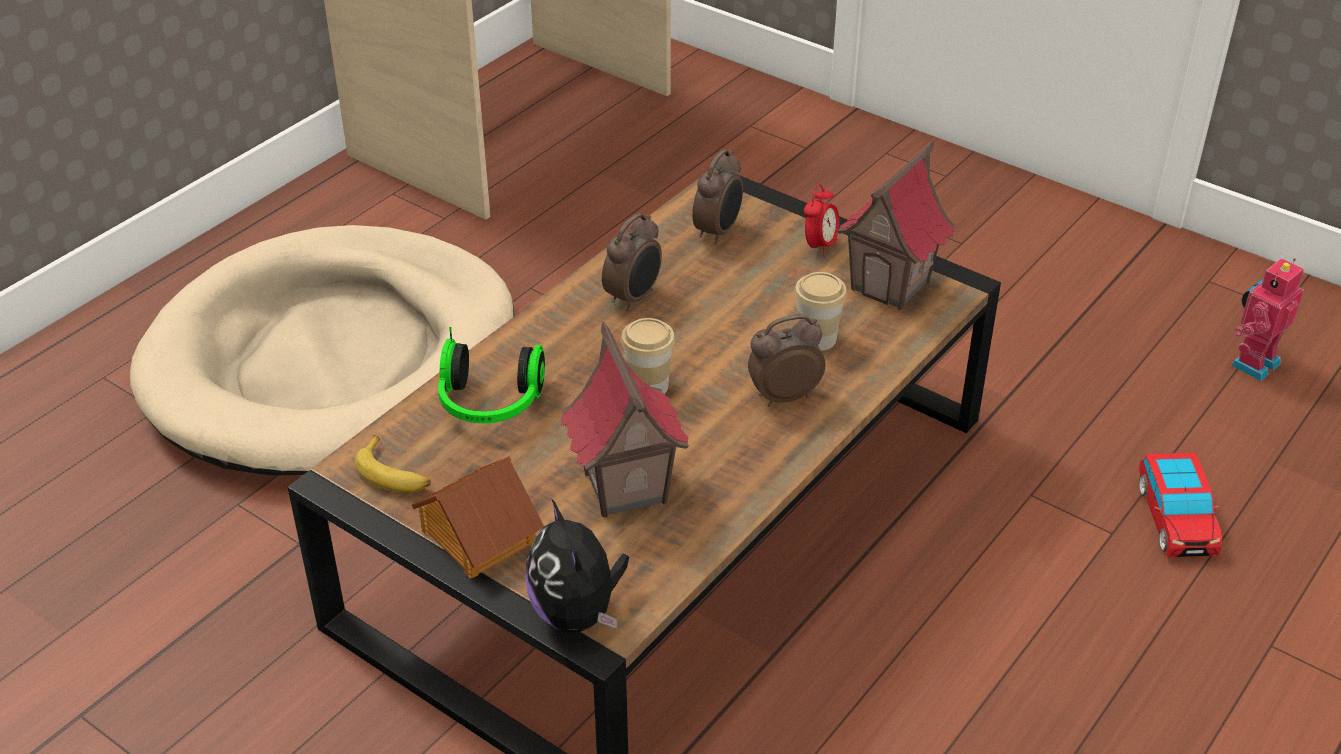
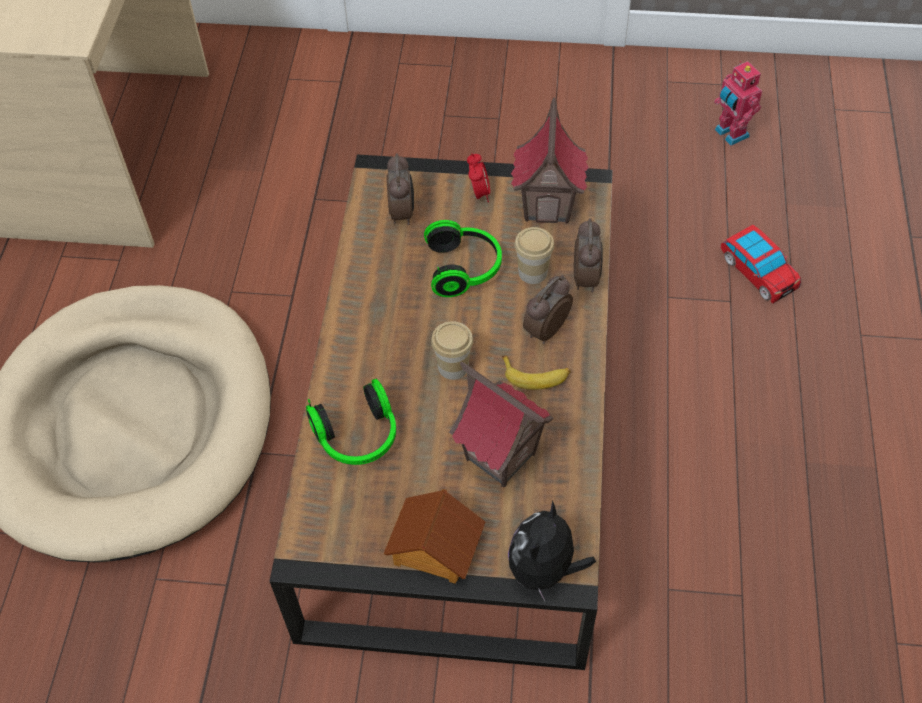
camera: 30 degrees left, 15 degrees up
(394, 474) = (338, 530): banana -> banana (536, 375)
(577, 613) = (544, 570): plush toy -> plush toy turned 75 degrees clockwise
(634, 297) = (387, 297): alarm clock -> alarm clock (586, 278)
(742, 305) = (464, 268): none -> headphones
(1252, 363) = (730, 134): toy robot -> toy robot turned 45 degrees counterclockwise

